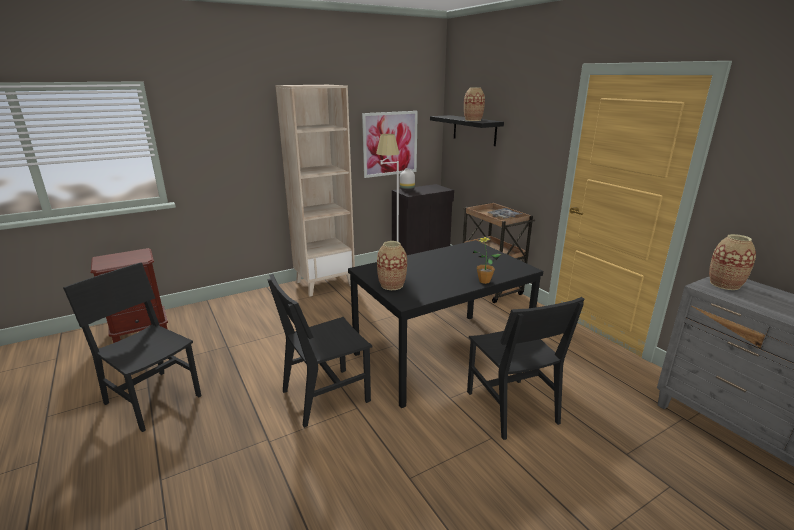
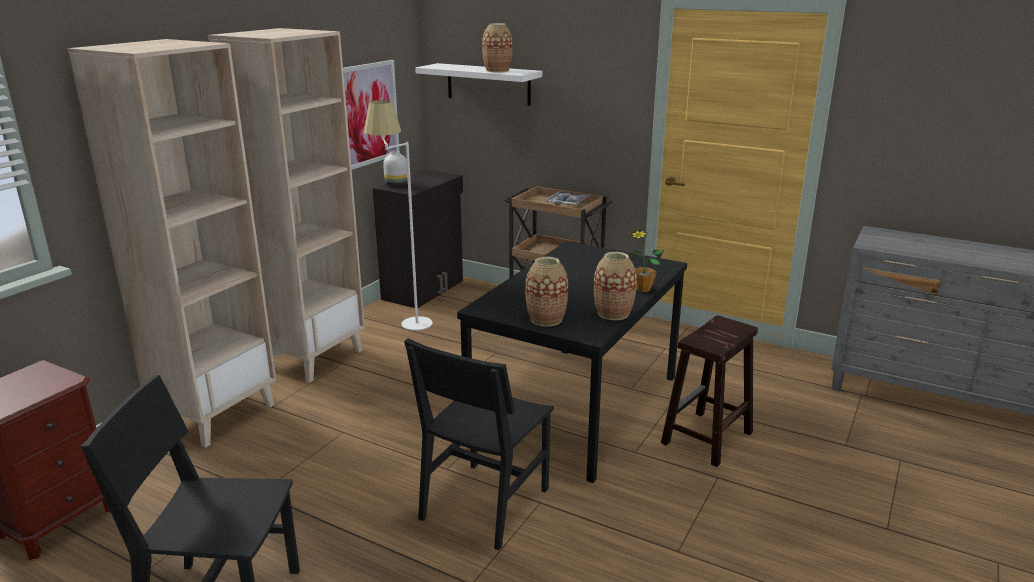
camera: 30 degrees left, 0 degrees up
(252, 300) = (216, 414): none -> beige bookcase
(474, 130) = (488, 84): black shelf -> white shelf
(511, 407) = (706, 439): black chair -> brown stool
(724, 284) = (881, 239): vase -> vase (613, 313)

